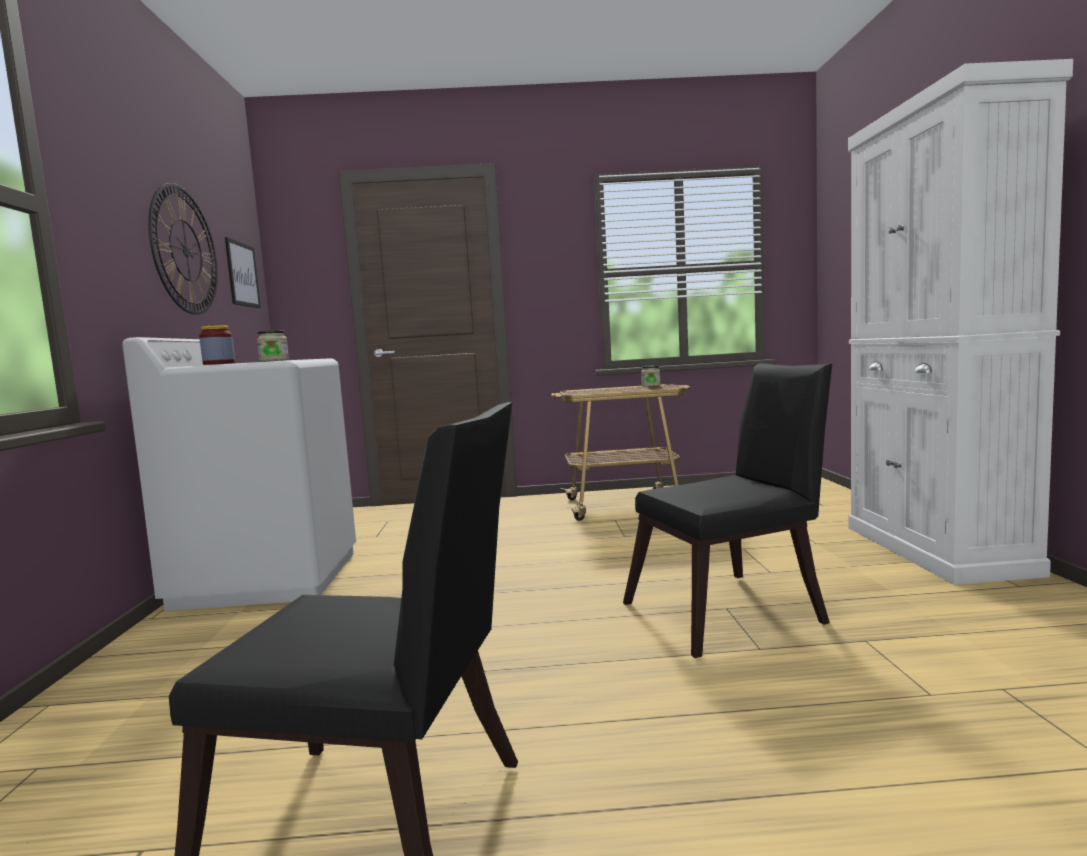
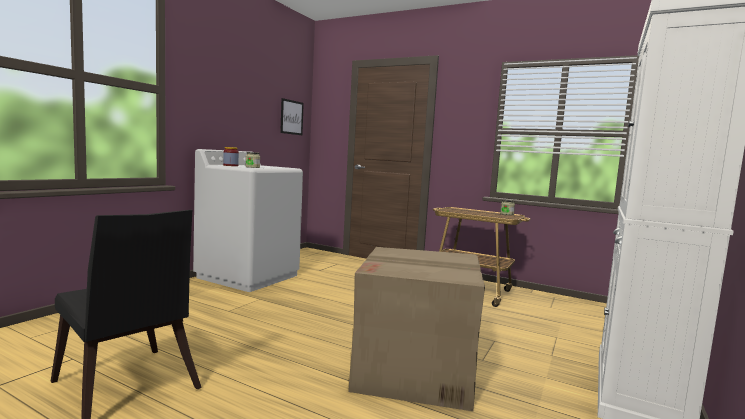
camera: 30 degrees right, 0 degrees up
(185, 250) = (250, 106): wall clock -> none
(733, 611) = (415, 371): black chair -> cardboard box

